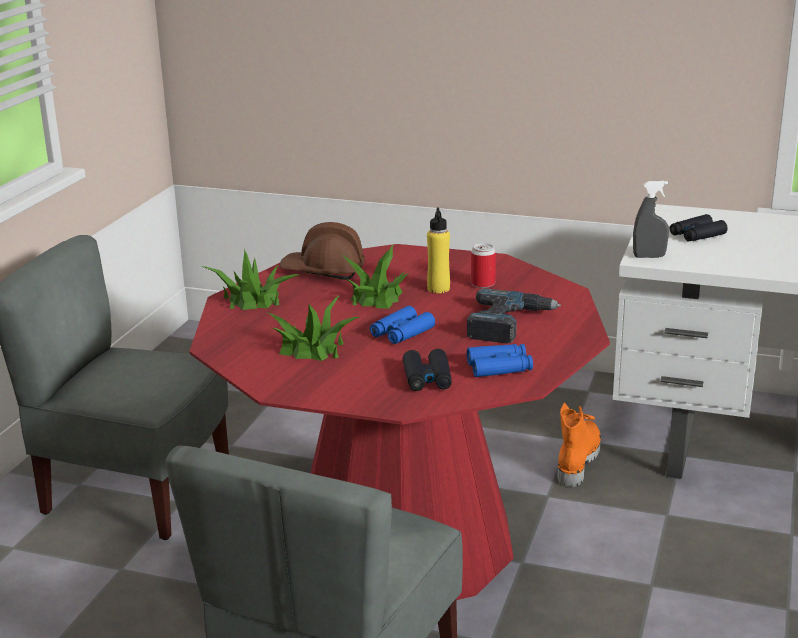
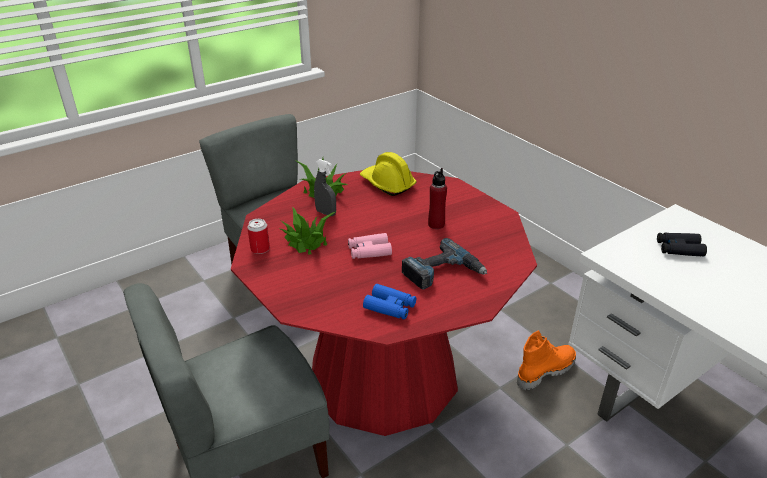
camera: 35 degrees right, 10 degrees up
(323, 271) = (387, 184): brown hard hat -> yellow hard hat
(377, 296) = (392, 216): potted plant -> none
(402, 333) = (369, 251): blue binoculars -> pink binoculars
(427, 378) = (337, 295): black binoculars -> none
(438, 289) = (436, 224): yellow bottle -> red bottle
(483, 284) = (469, 231): can -> can (260, 249)
(649, 256) = (612, 255): grey spray bottle -> grey spray bottle (326, 213)

